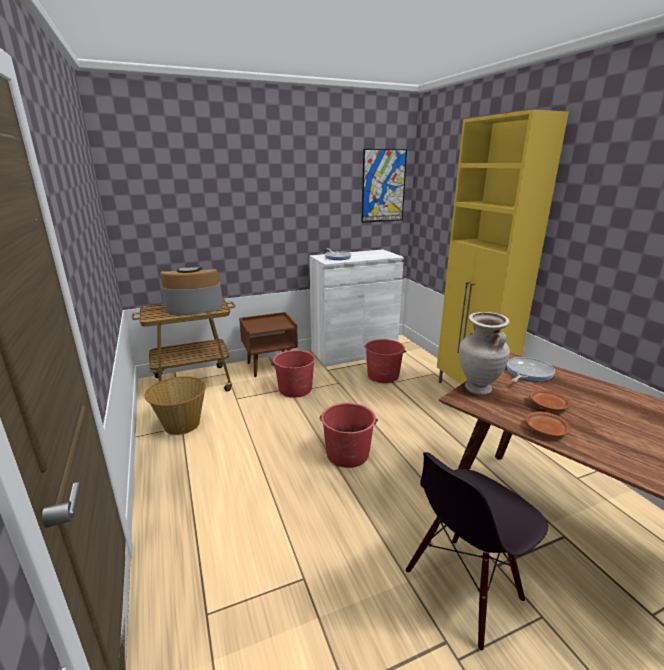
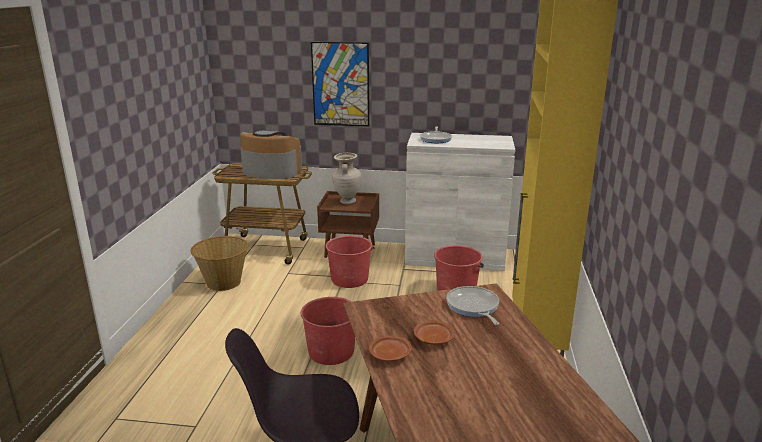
camera: 30 degrees right, 0 degrees up
(383, 186) = (516, 57): picture -> picture (340, 84)
(477, 389) = (392, 306): beige vase -> beige vase (347, 202)
(527, 373) = (473, 307): frying pan -> frying pan turned 90 degrees counterclockwise

